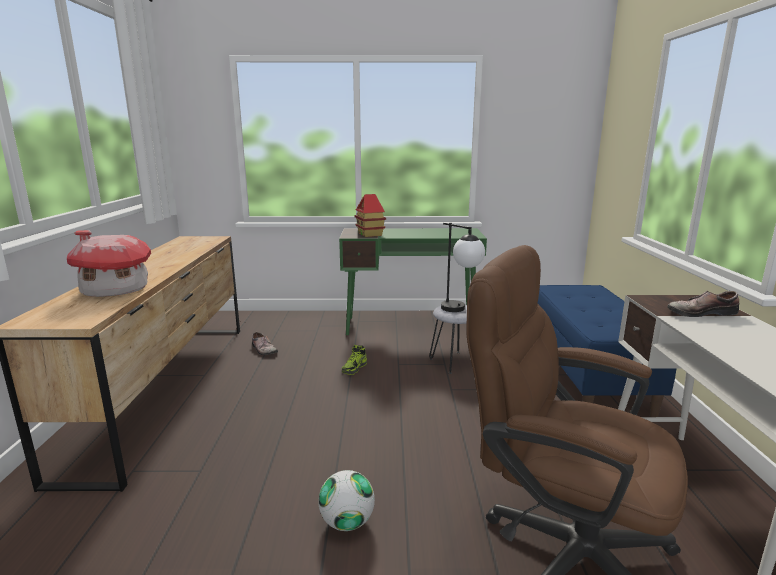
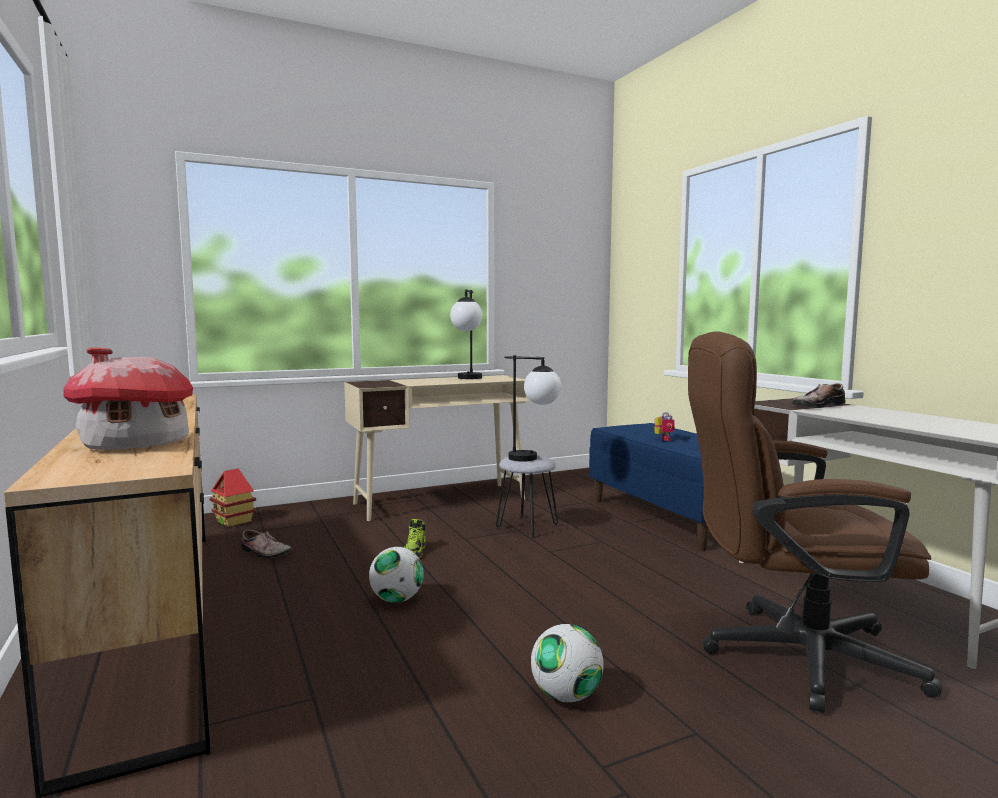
camera: 25 degrees left, 10 degrees down
(308, 407) = (397, 599): none -> football
(370, 234) = (392, 384): toy house -> toy house (234, 521)
(411, 325) = (441, 501): green desk -> beige desk
(438, 232) = (468, 379): none -> table lamp
(584, 308) = (663, 439): none -> toy robot

